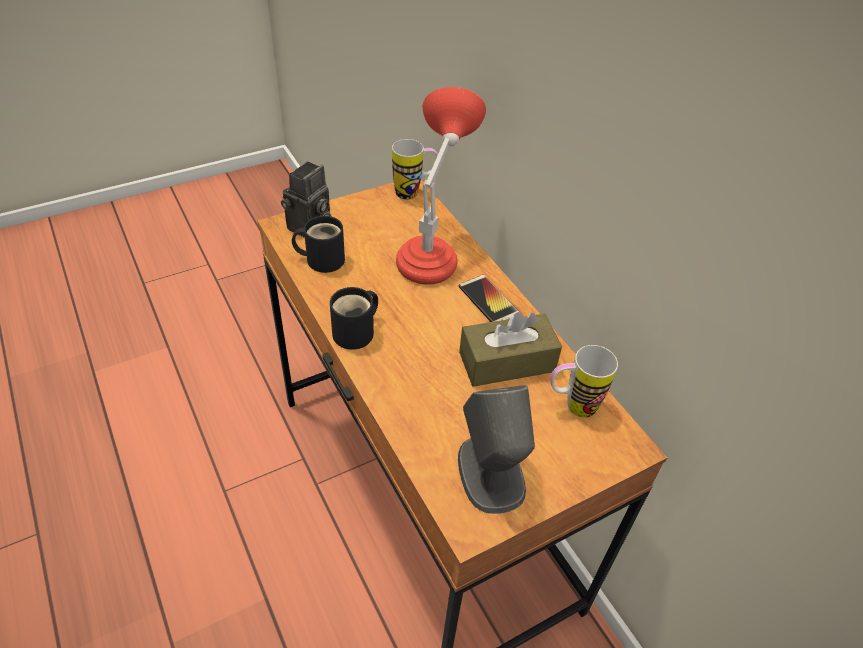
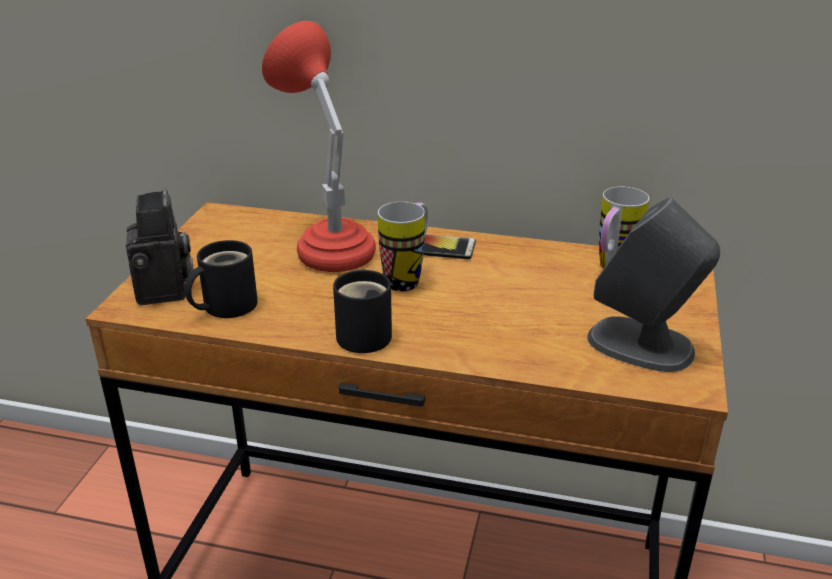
camera: 45 degrees left, 15 degrees down
(414, 192) = (227, 214): mug -> mug (408, 278)
(506, 362) = (520, 274): brown tissue box -> none

